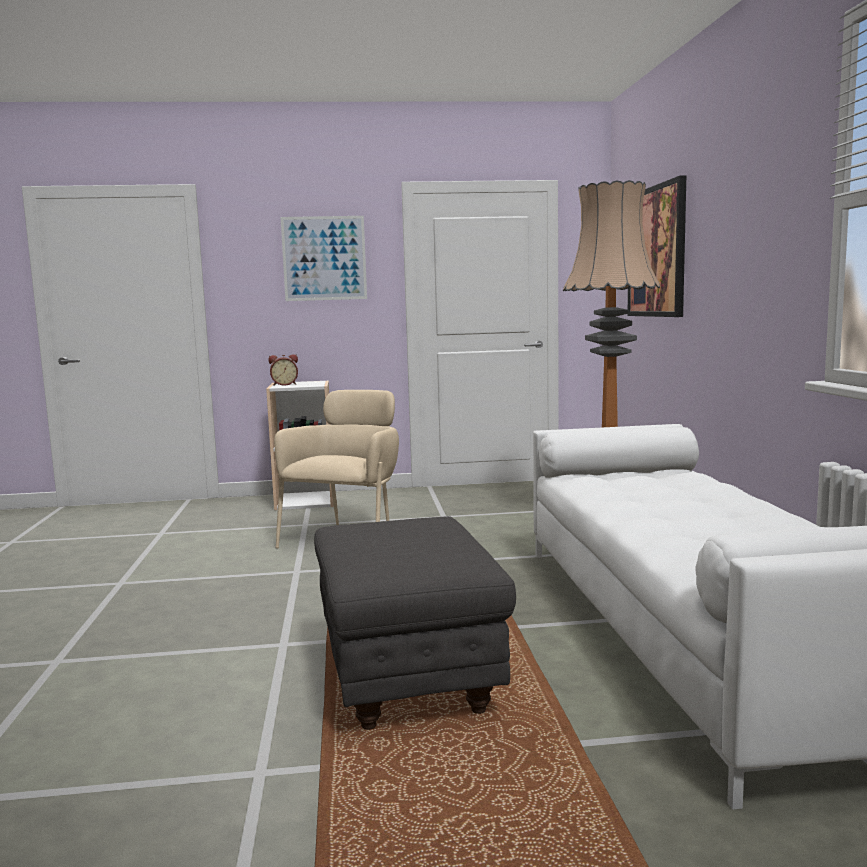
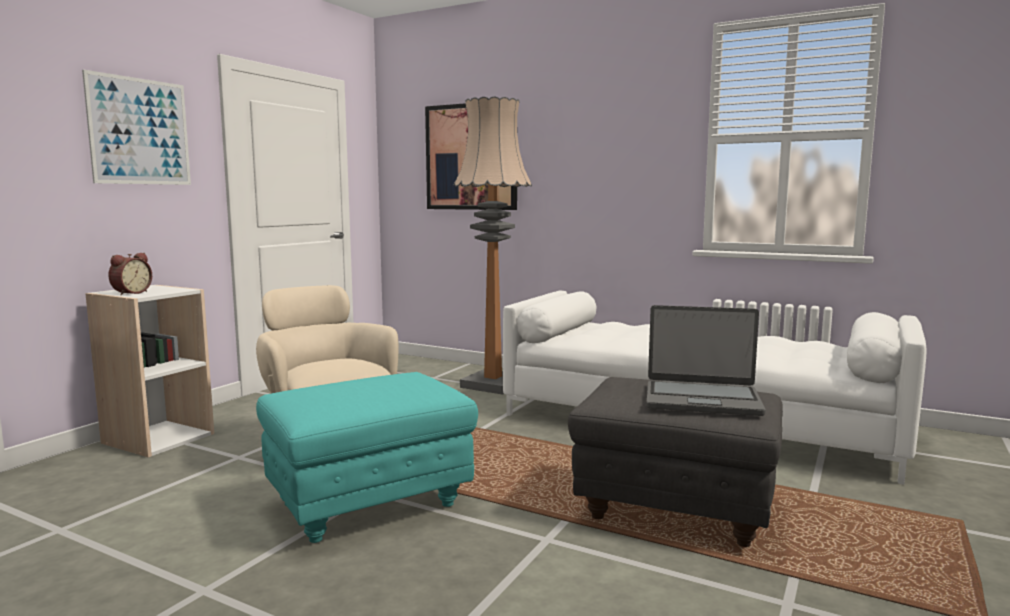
camera: 55 degrees left, 0 degrees up
(276, 577) = (369, 504): none -> turquoise ottoman
(395, 550) = (702, 399): none -> laptop

